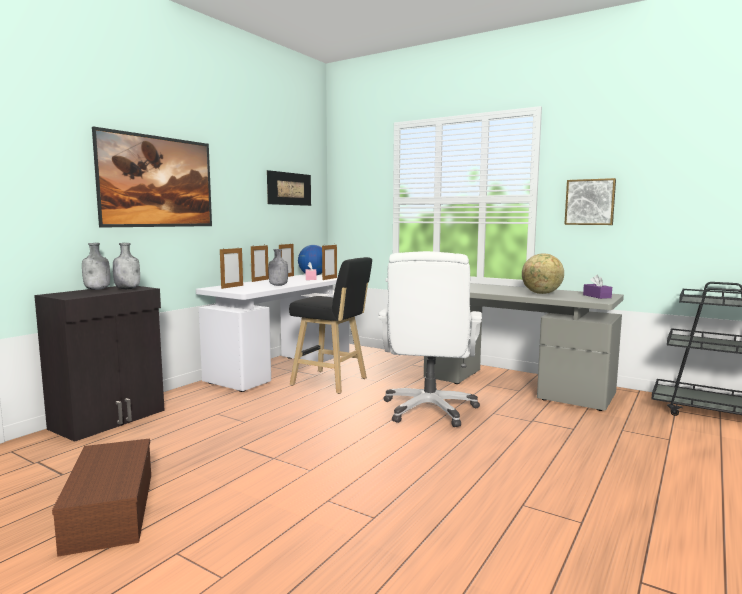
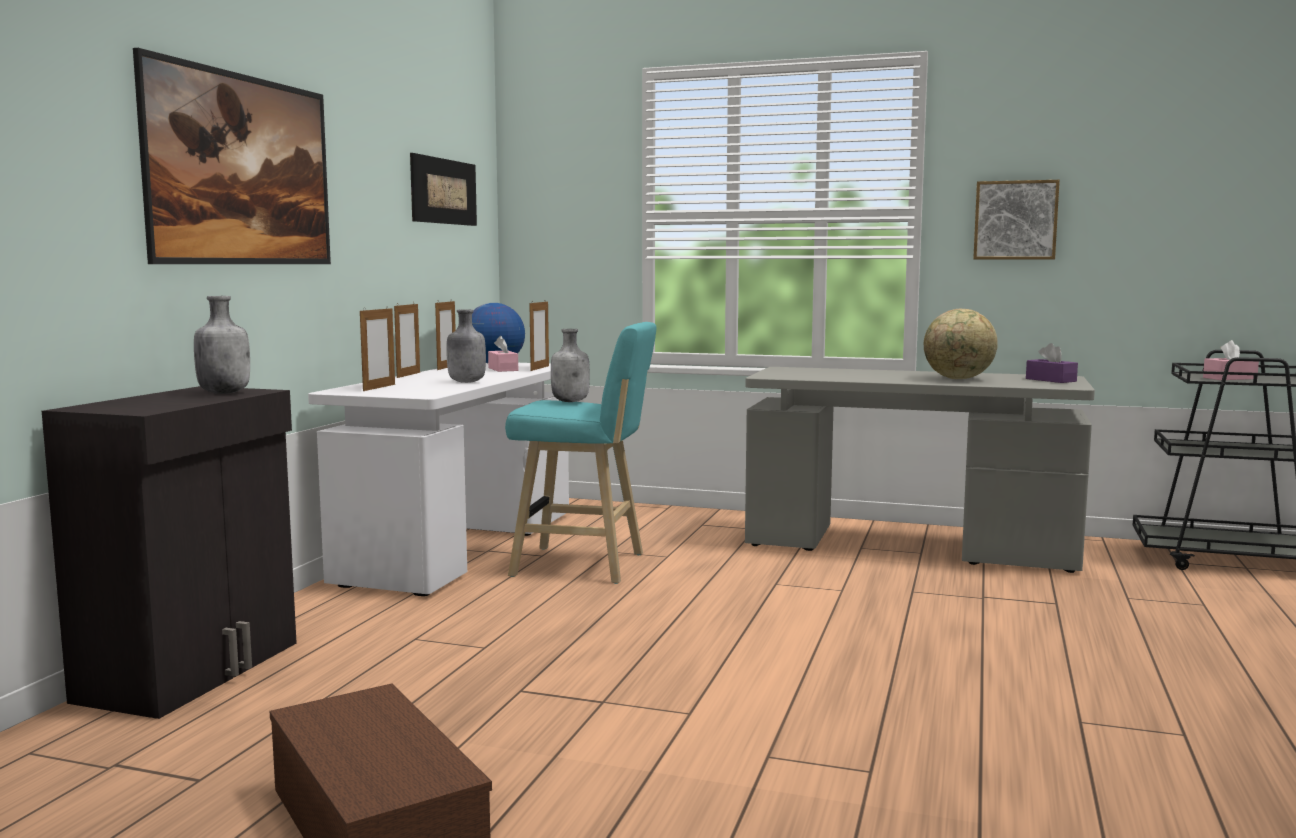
camera: 15 degrees left, 0 degrees up
(98, 289) = (159, 395): grey bottle -> grey bottle (571, 401)
(332, 382) = (585, 565): black stool -> turquoise stool
(429, 409) = (803, 595): white office chair -> none
(713, 300) = (1230, 378): none -> pink tissue box

